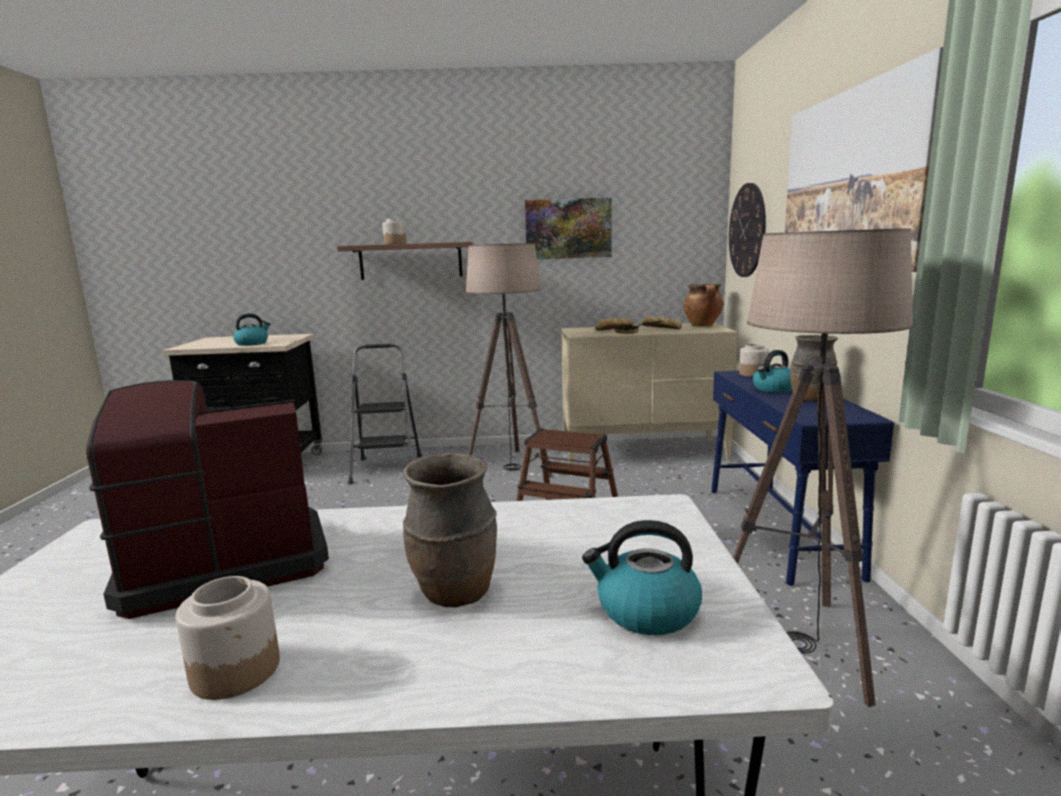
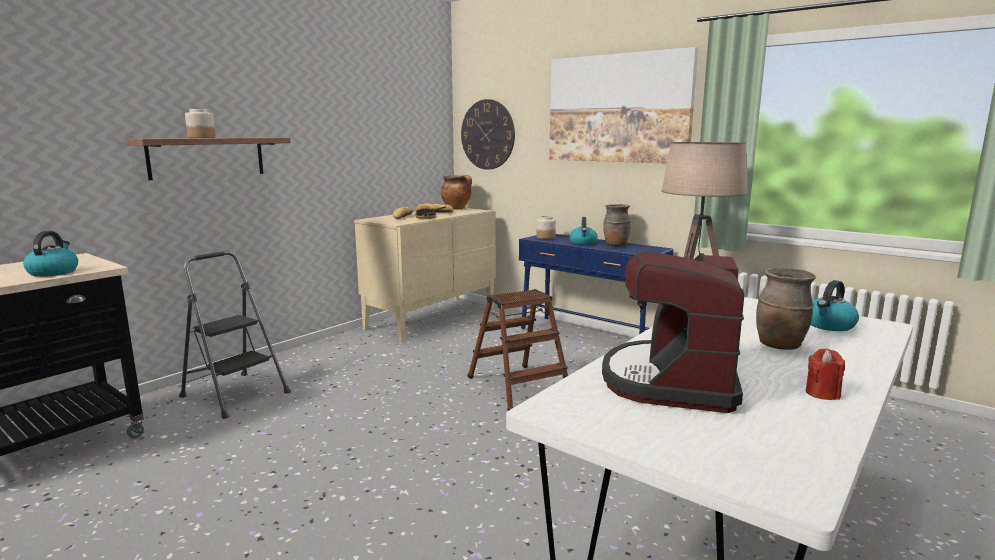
camera: 50 degrees left, 0 degrees up
(236, 670) = (822, 393): jar -> red candle
(510, 467) = (356, 356): floor lamp -> none
(568, 229) = (351, 127): picture -> none

